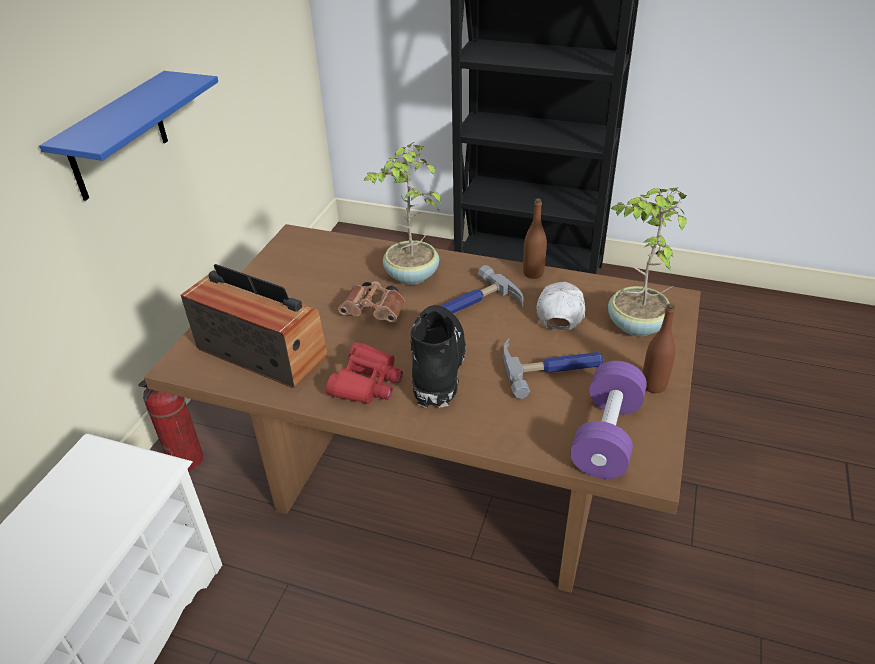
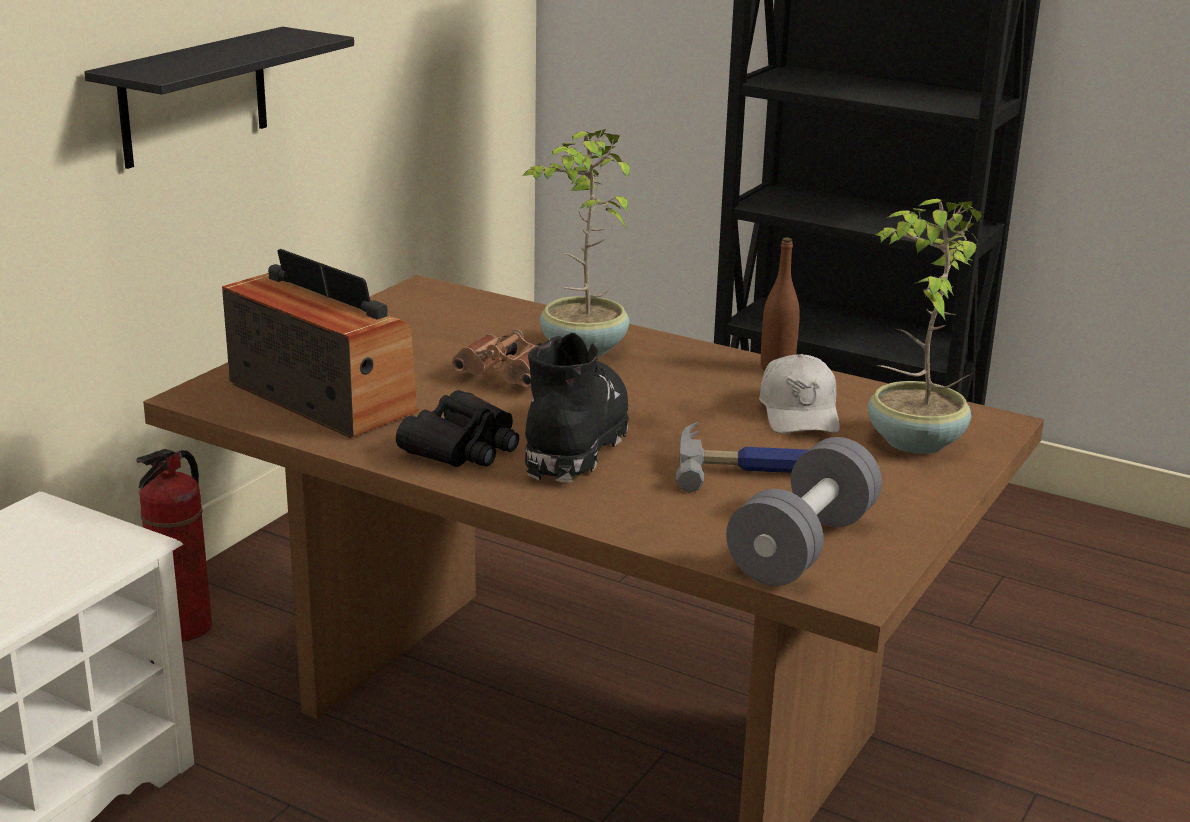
camera: 10 degrees right, 15 degrees down
(117, 137) = (194, 97): blue shelf -> black shelf
(367, 383) = (462, 447): red binoculars -> black binoculars
(475, 305) = (667, 390): hammer -> none
(560, 312) = (799, 413): white cap -> white cap turned 150 degrees clockwise
(606, 436) = (803, 546): purple dumbbell -> grey dumbbell
(653, 385) = (907, 506): brown bottle -> none

